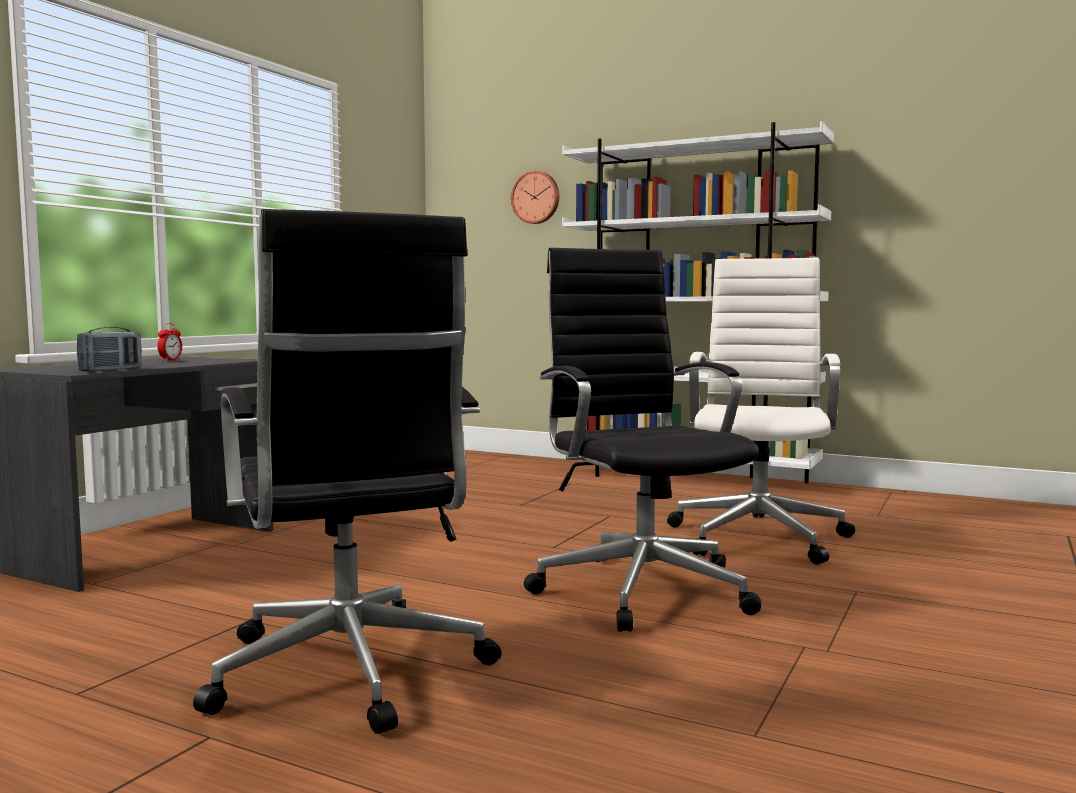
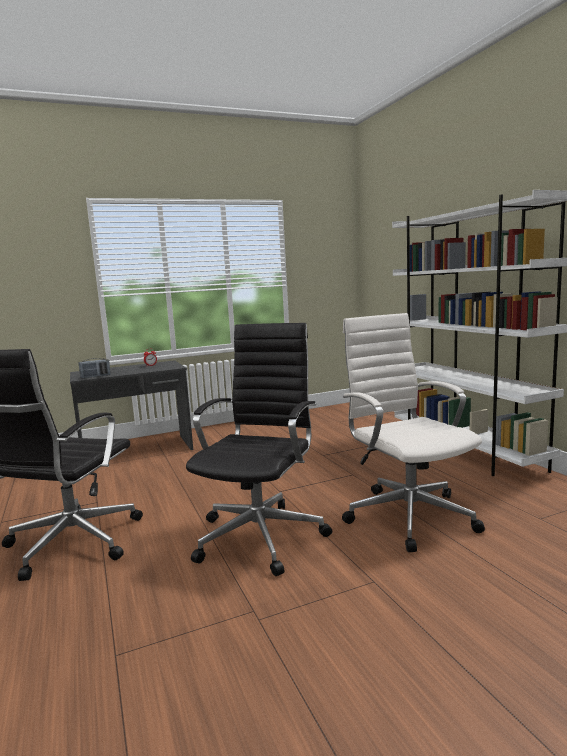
camera: 40 degrees right, 5 degrees up
(536, 197) = (404, 251): wall clock -> none
(759, 536) = (408, 514): white office chair -> white office chair turned 75 degrees counterclockwise

